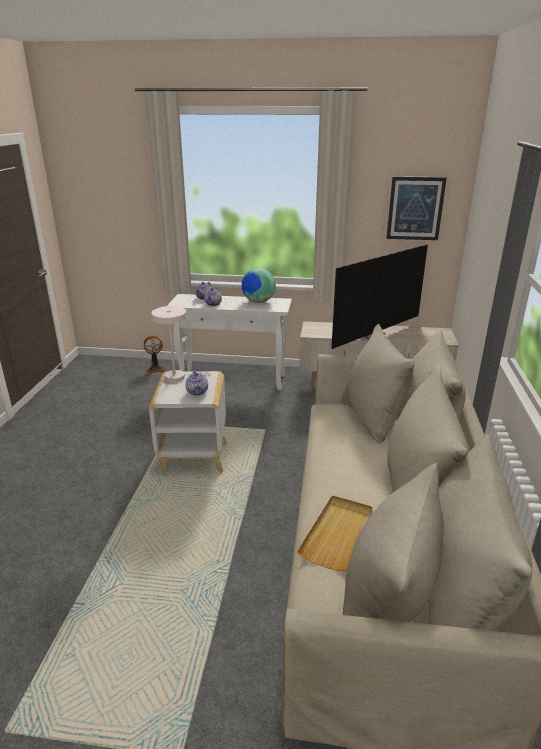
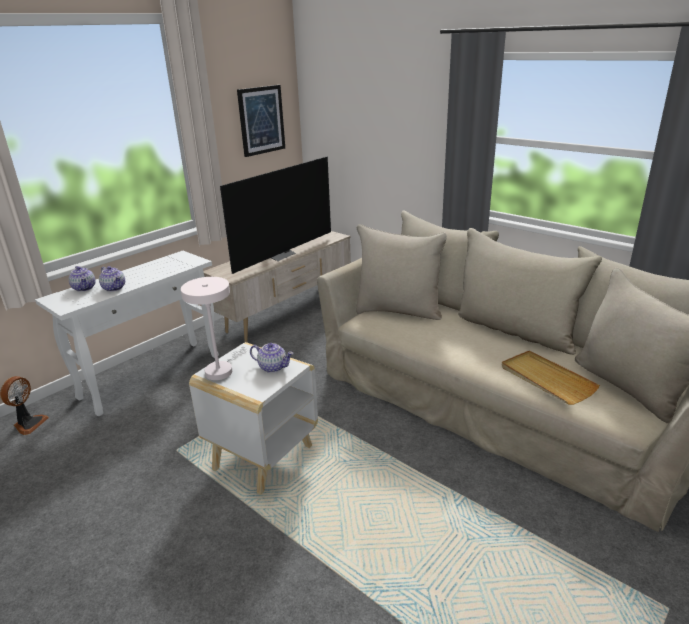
camera: 55 degrees left, 0 degrees up
(258, 302) = (158, 266): globe -> none
(371, 334) = (281, 255): television -> television turned 45 degrees clockwise

